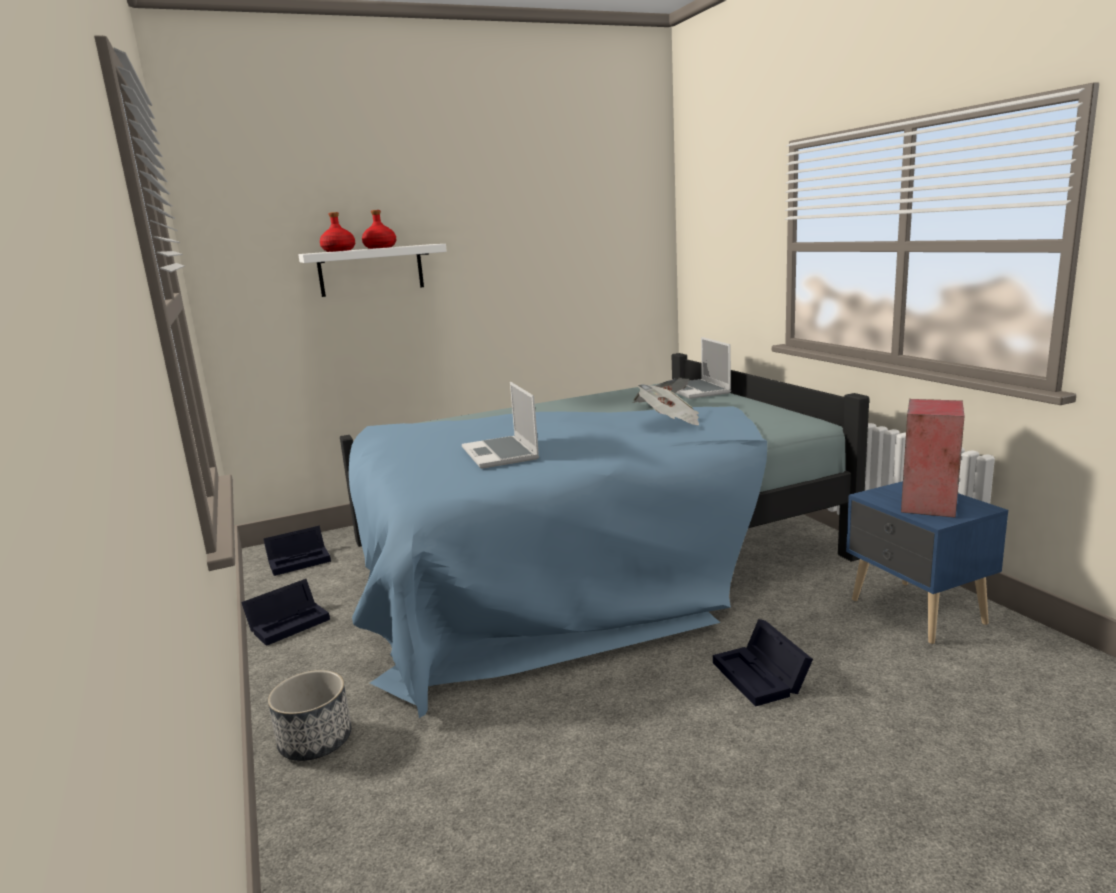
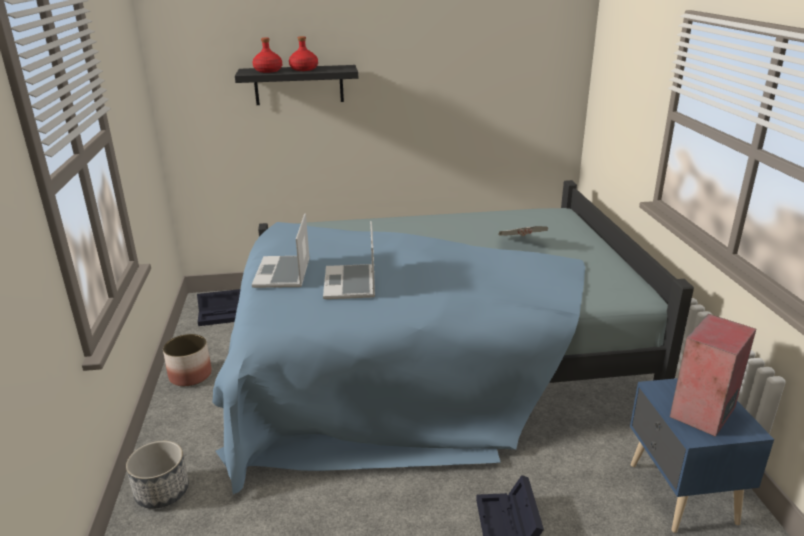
camera: 15 degrees right, 10 degrees up
(290, 622) = (190, 375): black storage box -> planter
(371, 270) = (299, 85): white shelf -> black shelf
(670, 421) = (512, 270): newspaper -> none
(698, 390) = (568, 228): laptop -> laptop (283, 274)

